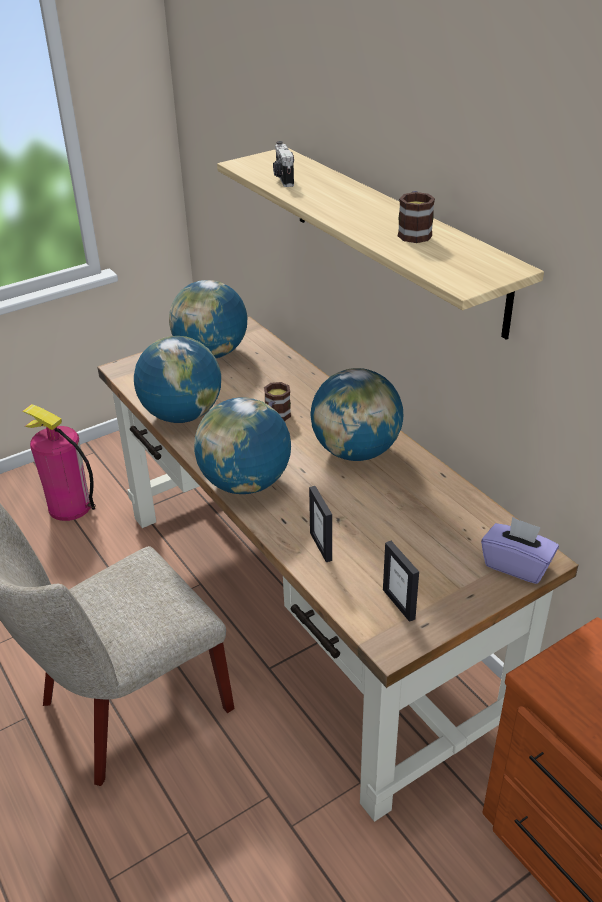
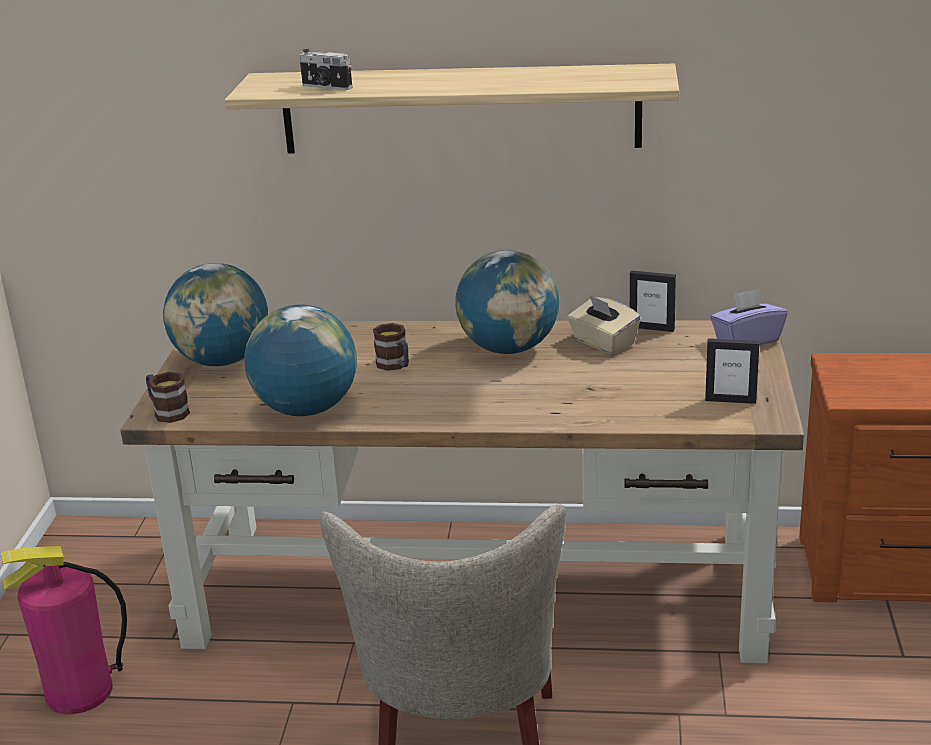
camera: 50 degrees left, 10 degrees down
(245, 483) = (473, 412): globe -> none
(321, 546) = (615, 407): picture frame -> picture frame (652, 328)
(414, 232) = (536, 76): mug -> mug (167, 412)
(417, 490) = (603, 343): none -> beige tissue box

